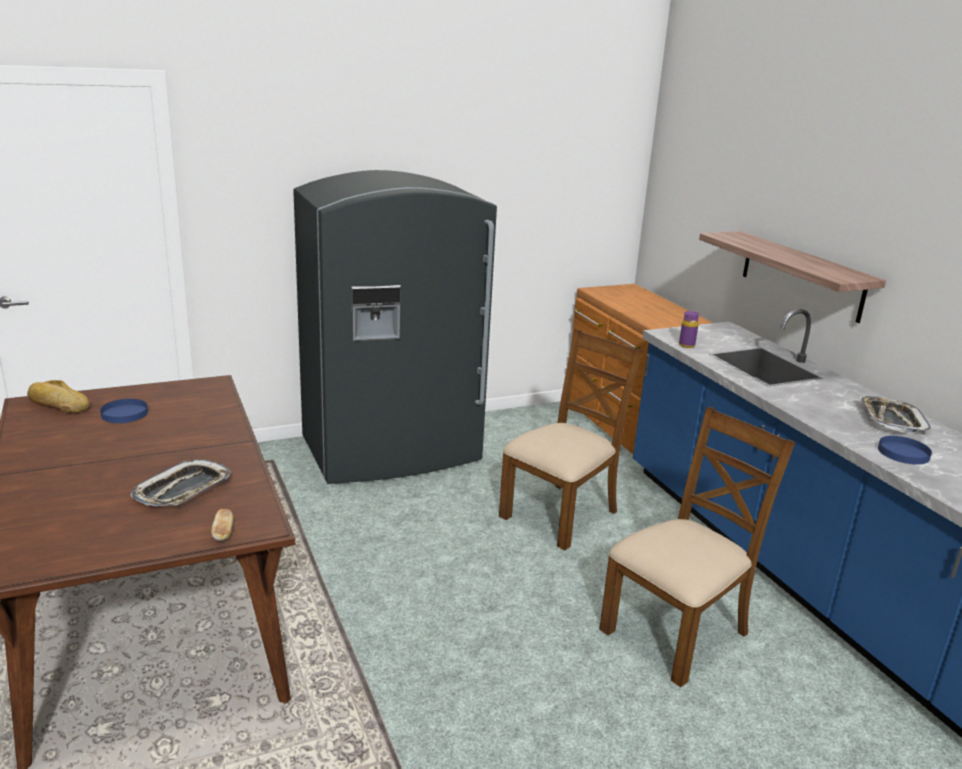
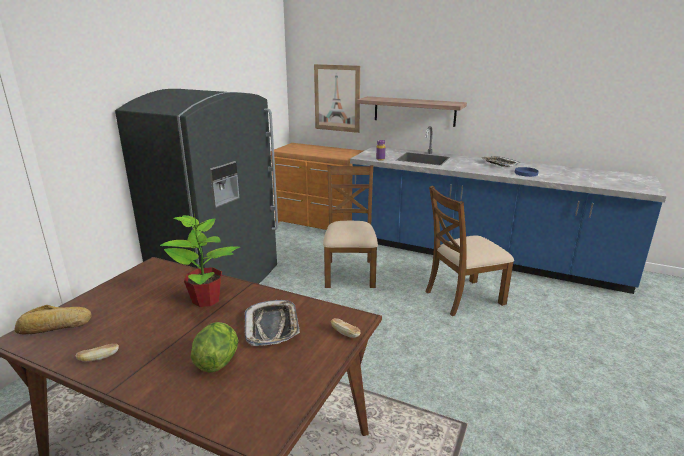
camera: 40 degrees left, 0 degrees up
(36, 445) = (99, 358): none -> bread
(91, 495) = (217, 361): none -> lettuce
(124, 413) = (126, 307): blue plate -> none
(187, 437) = (207, 300): none -> potted plant
(677, 632) = (463, 297): brown chair -> brown chair turned 120 degrees counterclockwise
(701, 225) = (337, 98): none -> picture

